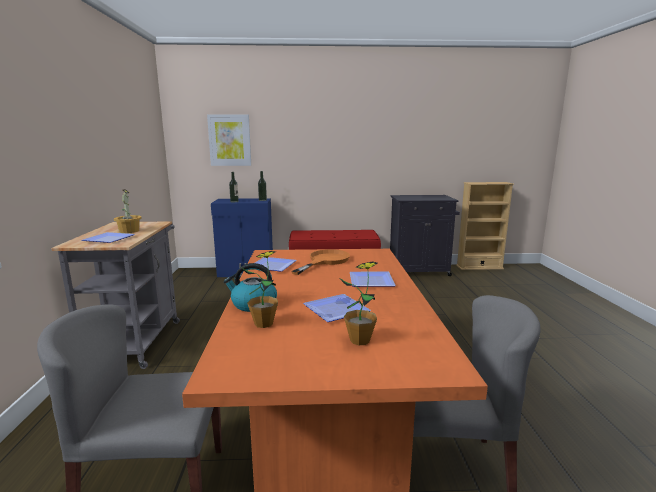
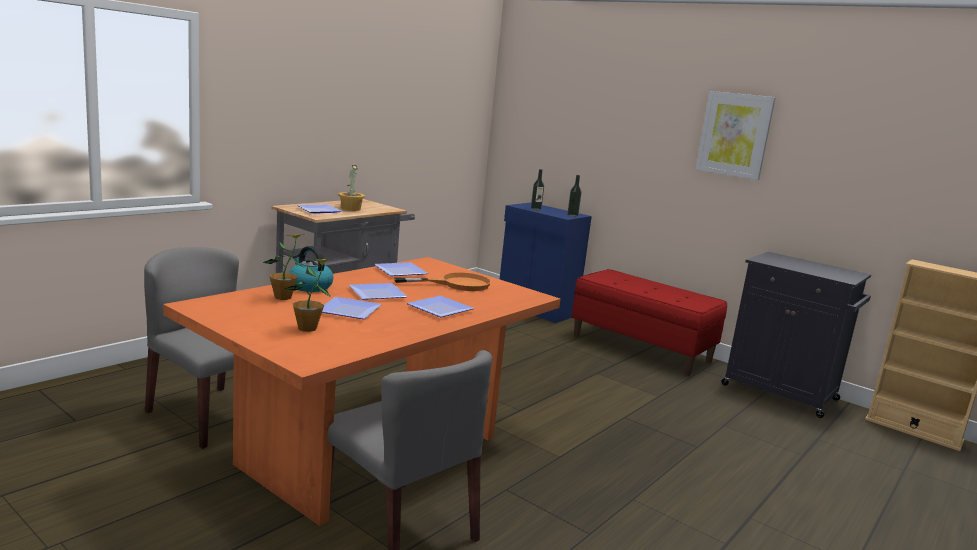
camera: 40 degrees right, 0 degrees up
(229, 140) = (559, 127): picture -> picture (734, 135)
(309, 287) = (378, 293): none -> plate

